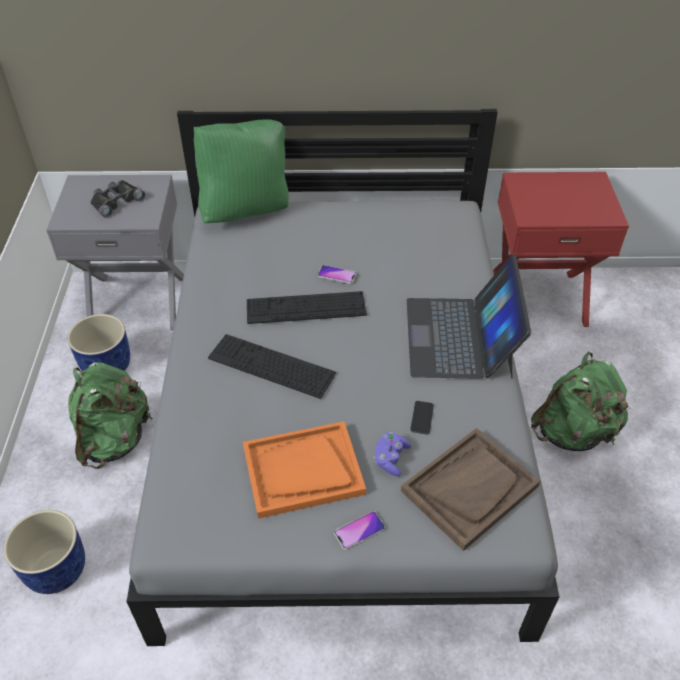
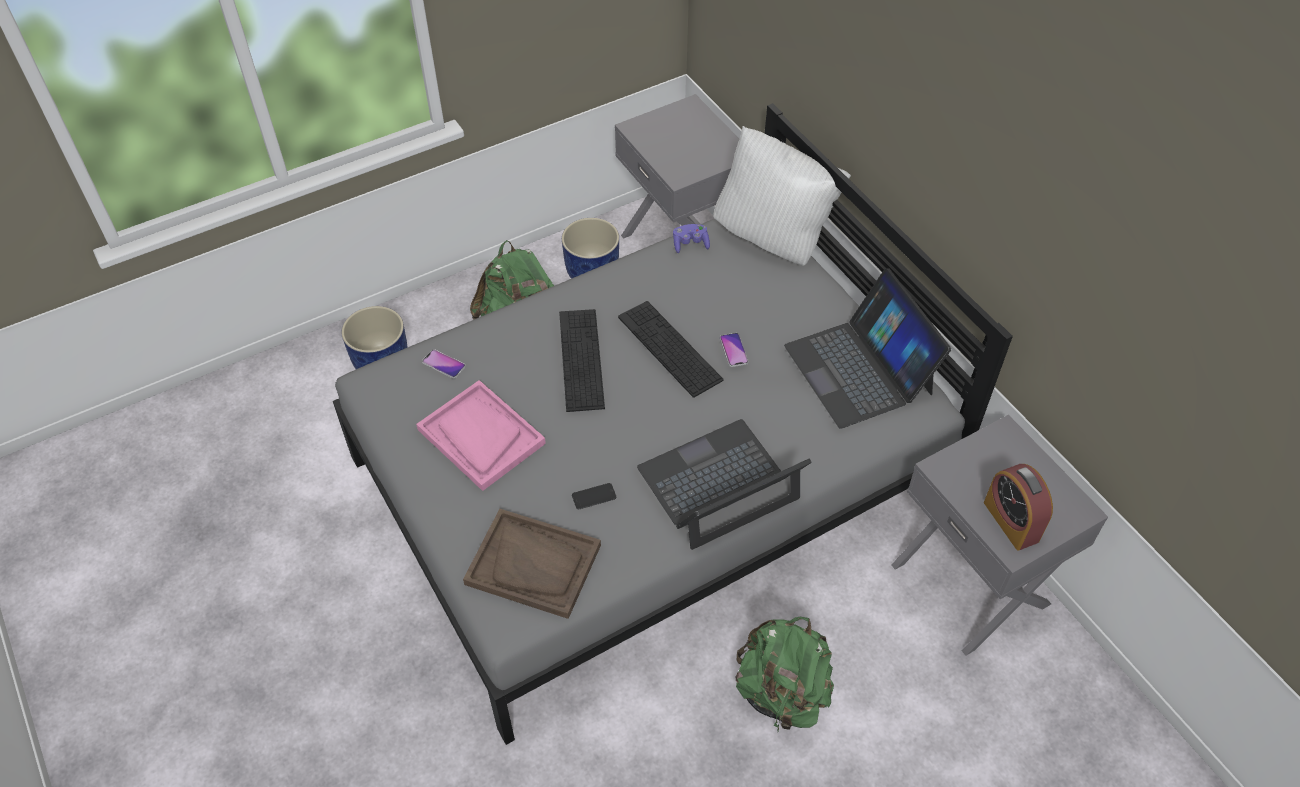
camera: 60 degrees right, 5 degrees up
(115, 201) = (686, 143): black binoculars -> none
(247, 210) = (773, 239): green pillow -> white pillow
(302, 471) = (481, 436): orange tray -> pink tray
(359, 531) = (443, 502): phone -> phone (443, 364)
(391, 459) = (532, 493): purple game controller -> purple game controller (690, 244)
(406, 222) = (859, 369): none -> laptop
(537, 297) = (972, 583): red nightstand -> grey nightstand
(589, 208) = (1011, 521): none -> alarm clock

